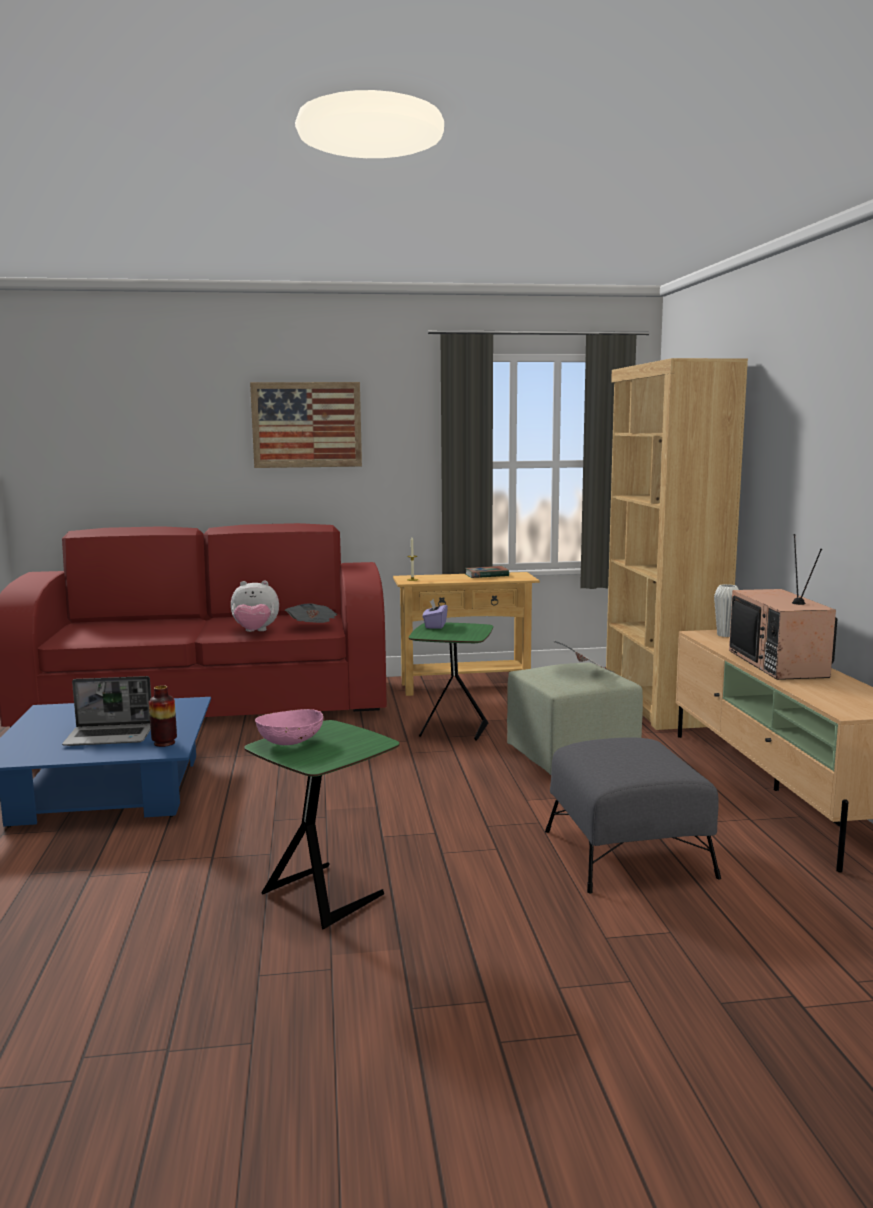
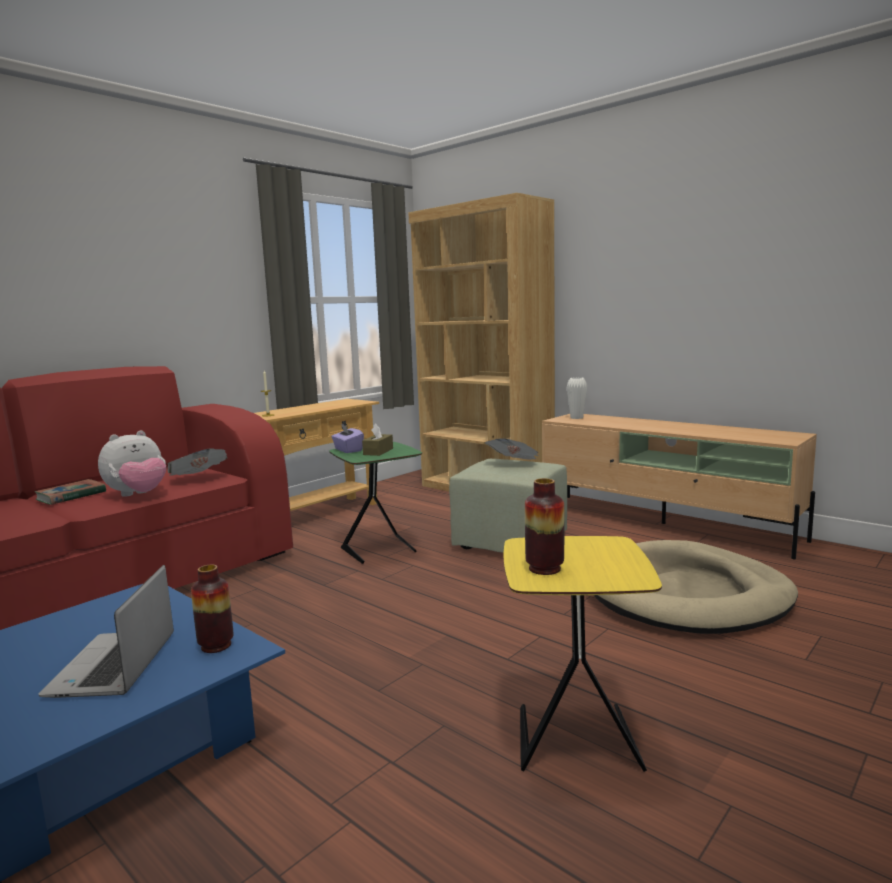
camera: 40 degrees left, 0 degrees up
(110, 736) = (114, 666): laptop -> laptop turned 135 degrees clockwise
(290, 742) = (544, 568): pink bowl -> vase
(307, 425) = (117, 252): picture -> none
(326, 893) = (574, 735): green side table -> yellow side table
(451, 632) = (378, 451): none -> brown tissue box
(486, 575) = (324, 404): book -> book (71, 496)
(627, 854) = (686, 595): grey ottoman -> beige dog bed
(780, 664) = (661, 426): television -> none

